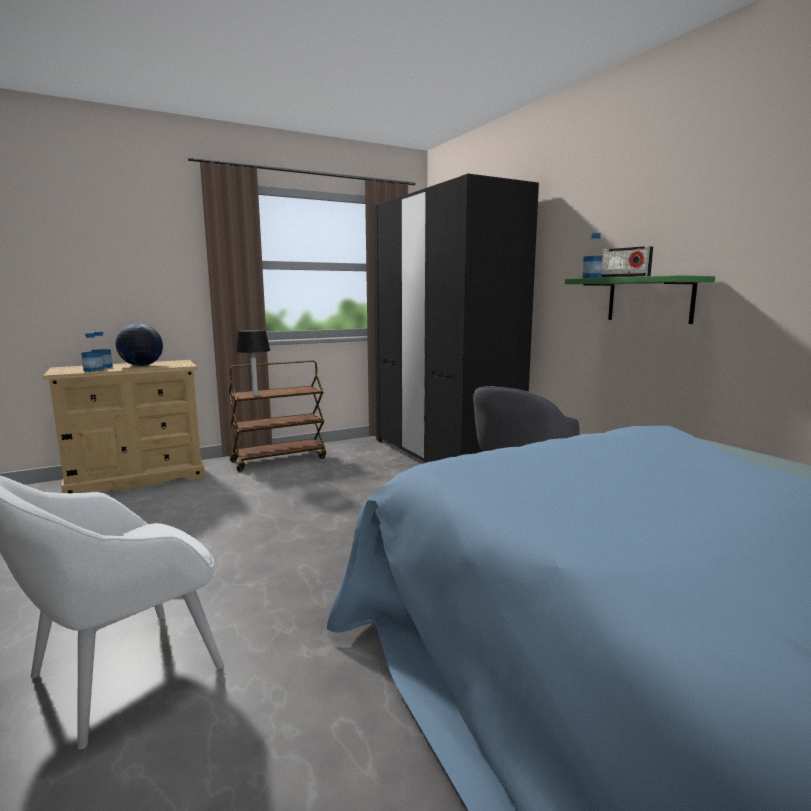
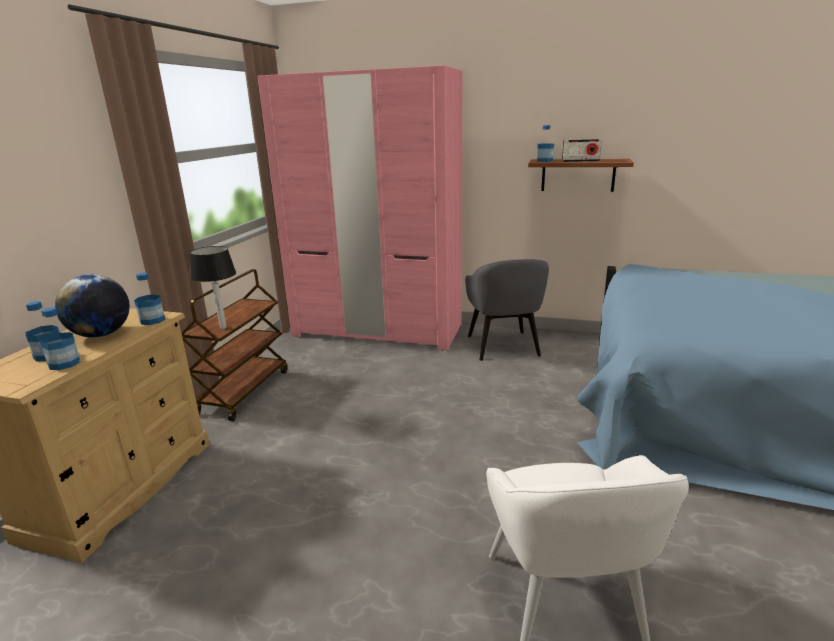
camera: 45 degrees left, 10 degrees up
(175, 365) = (152, 320): none -> bottle
(442, 455) = (377, 330): black wardrobe -> pink wardrobe
(649, 300) = (578, 175): green shelf -> brown shelf

